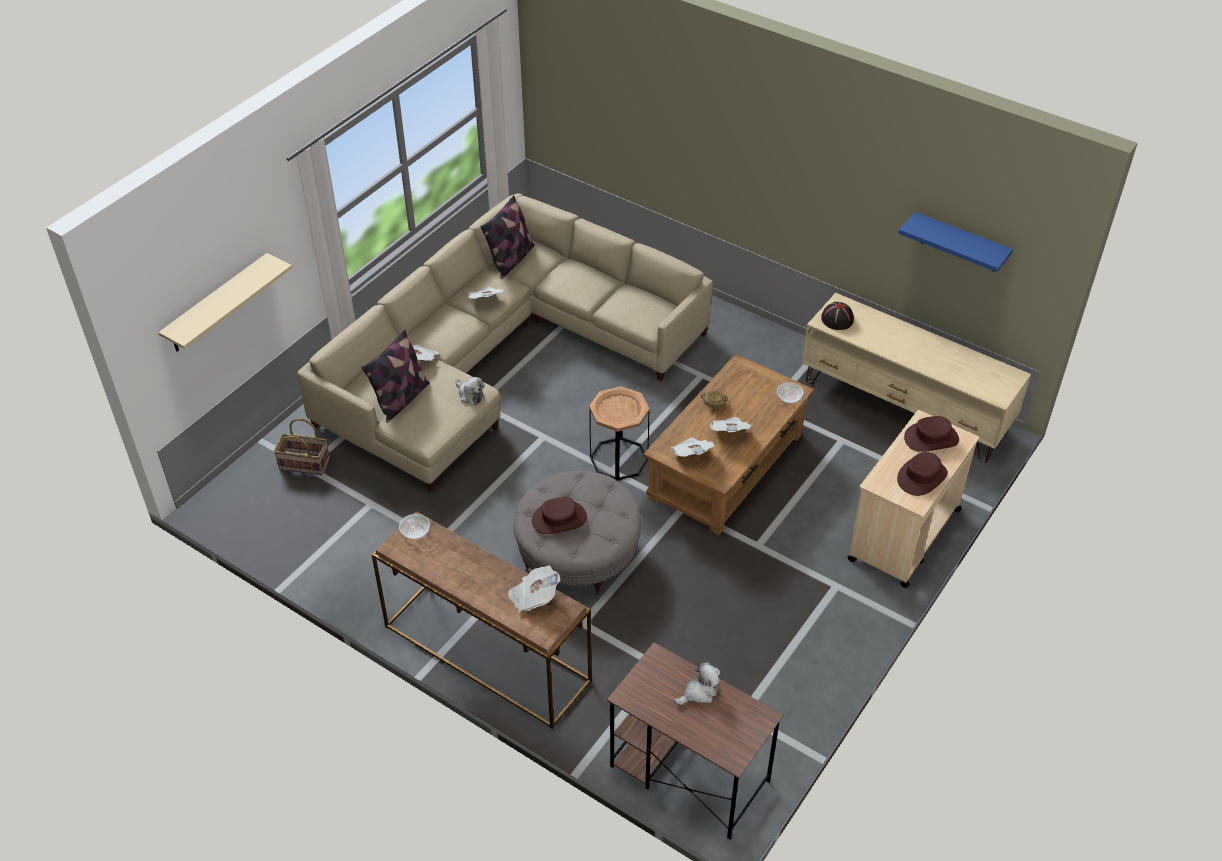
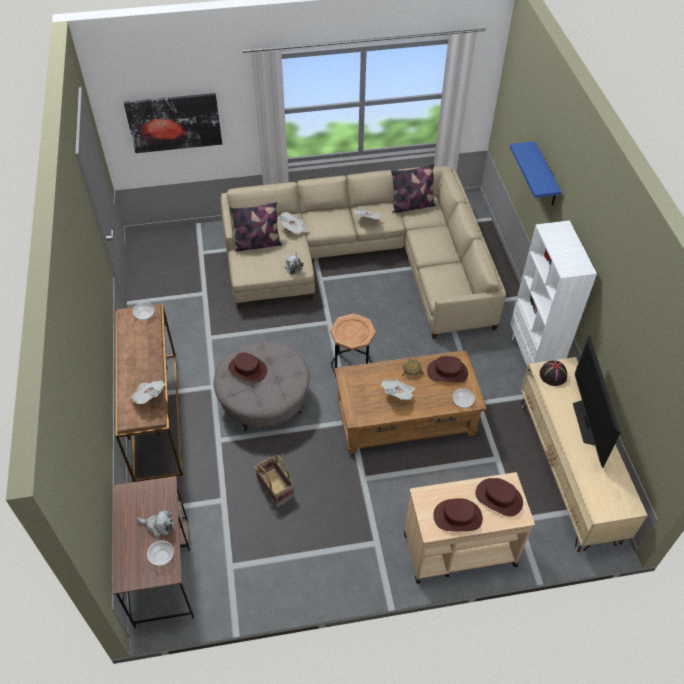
camera: 45 degrees right, 5 degrees up
(217, 304) = (174, 122): beige shelf -> picture
(304, 464) = (201, 250): basket -> basket (274, 486)
(692, 454) = (360, 390): newspaper -> none
(737, 712) = (161, 556): none -> bowl
(744, 383) = (447, 372): none -> brown hat
(766, 335) = (532, 358): none -> white bookcase
(909, 337) = (588, 422): none -> television
(960, 243) = (646, 376): blue shelf -> blue shelf (545, 175)

